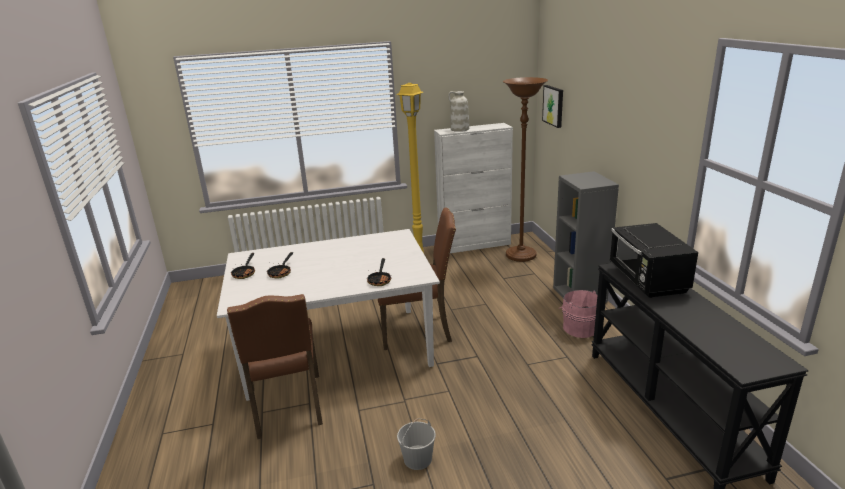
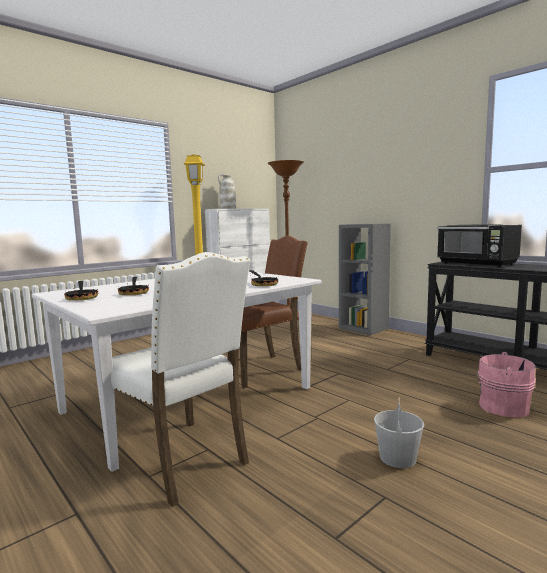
camera: 30 degrees left, 15 degrees down
(287, 407) = (181, 460): brown chair -> white chair
(554, 105) = (299, 190): picture -> none
(579, 328) = (391, 343): pink bucket -> pink bucket (501, 406)

